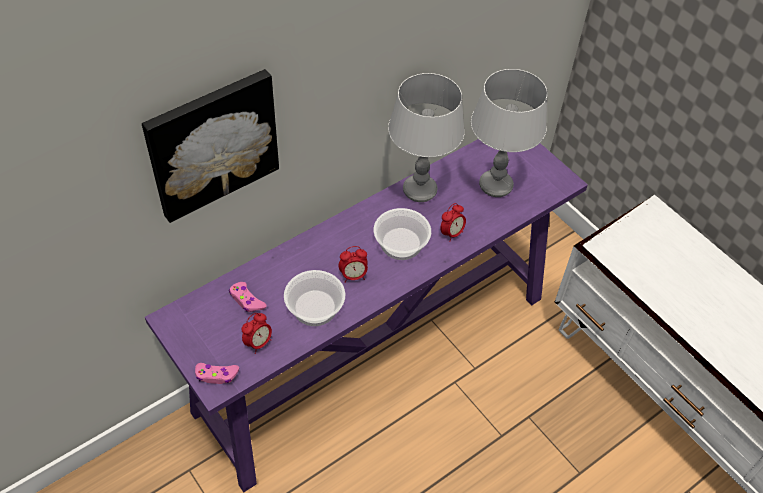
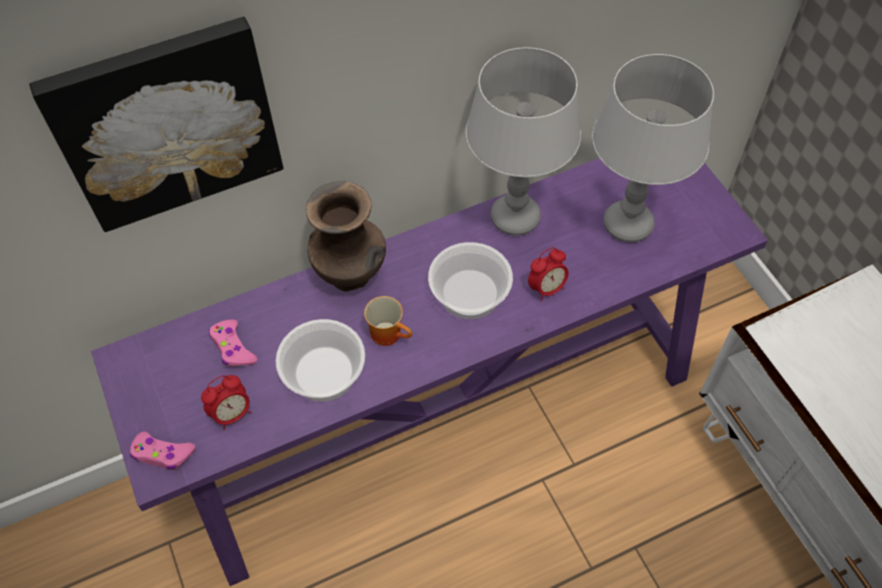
camera: 15 degrees right, 5 degrees up
(317, 243) = (352, 277): none -> brown vase
(353, 276) = (390, 333): alarm clock -> mug

